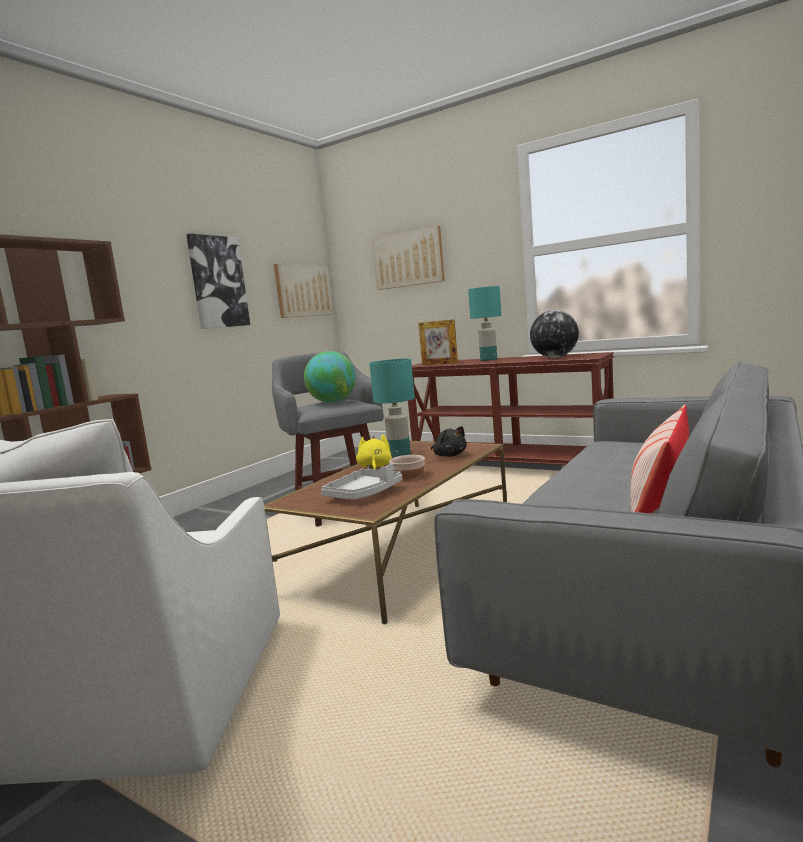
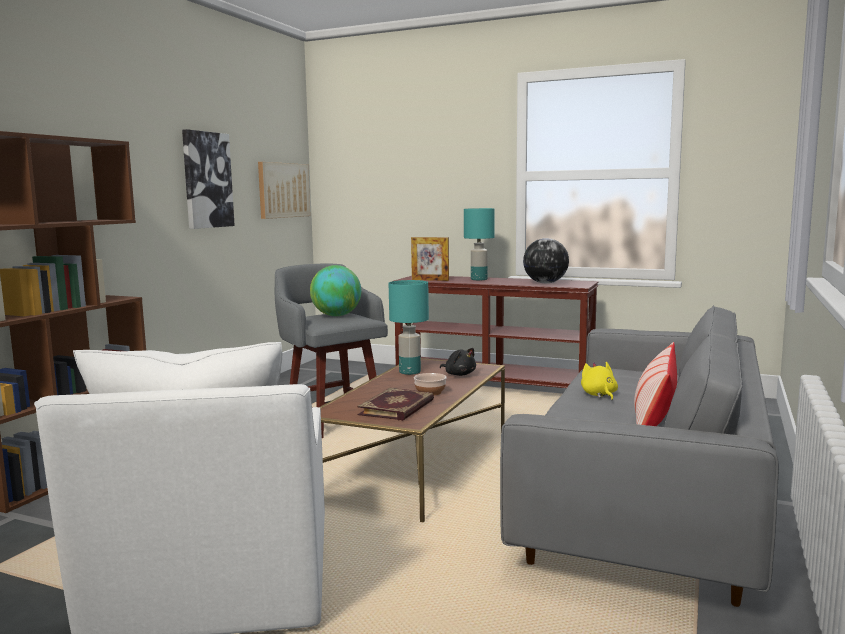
camera: 10 degrees left, 0 degrees up
(364, 494) = (398, 407): grey tray -> book
(374, 467) = (392, 383): yellow plush toy -> yellow plush toy (599, 395)
(408, 259) = (397, 168): picture -> none

